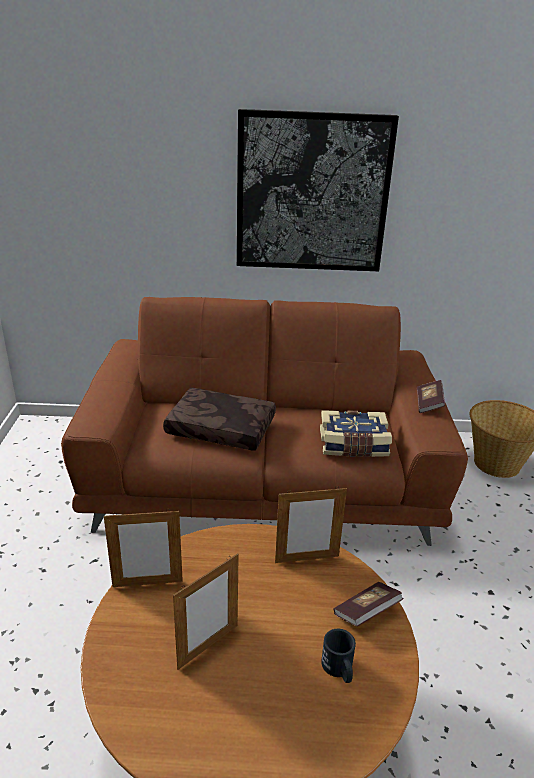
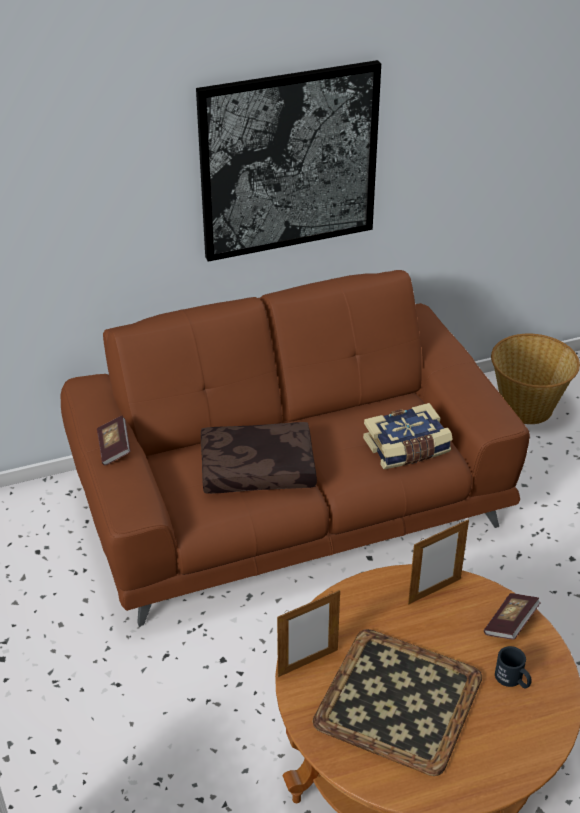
camera: 20 degrees left, 10 degrees up
(208, 646) = (397, 698): picture frame -> tray
(429, 404) = (469, 379): book -> book (114, 448)

